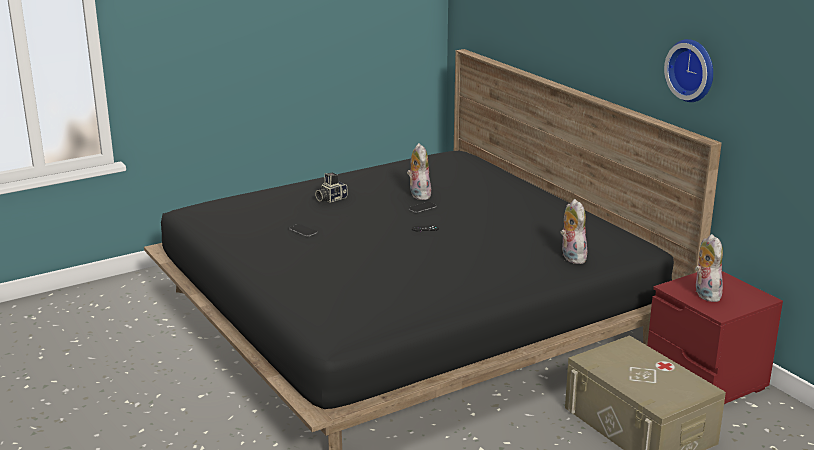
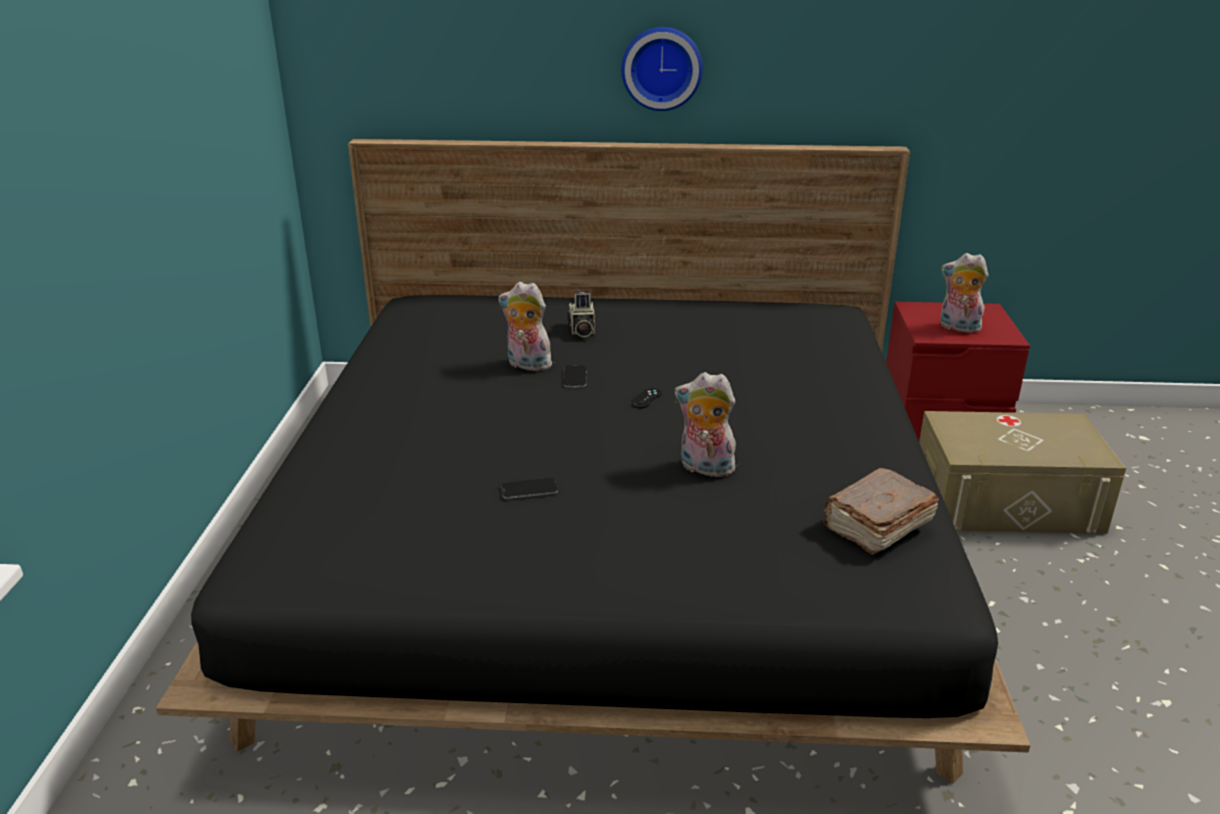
camera: 55 degrees left, 5 degrees up
(330, 199) = (440, 427): camera -> camera (581, 330)
(374, 309) = (876, 526): none -> brown book
(571, 257) = (831, 349): plush toy -> plush toy (704, 468)
(693, 70) = (843, 66): wall clock -> wall clock (661, 68)

